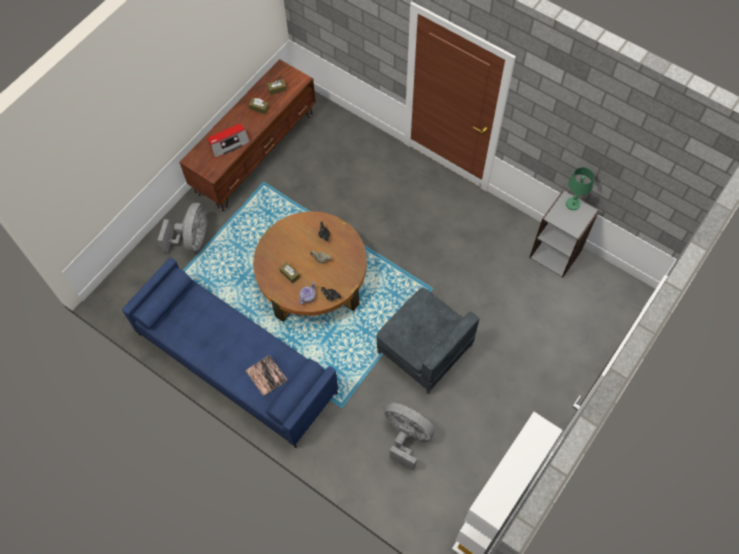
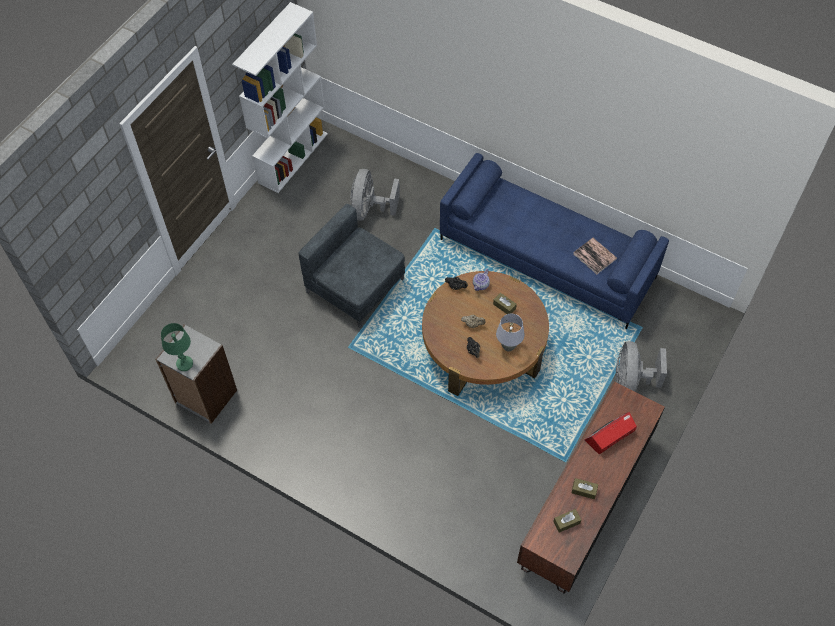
camera: 175 degrees right, 5 degrees down
(266, 375) = (508, 207): book -> book (594, 256)
(293, 237) = (508, 347): none -> grey table lamp
(406, 436) = (370, 209): grey fan -> grey fan turned 75 degrees clockwise

